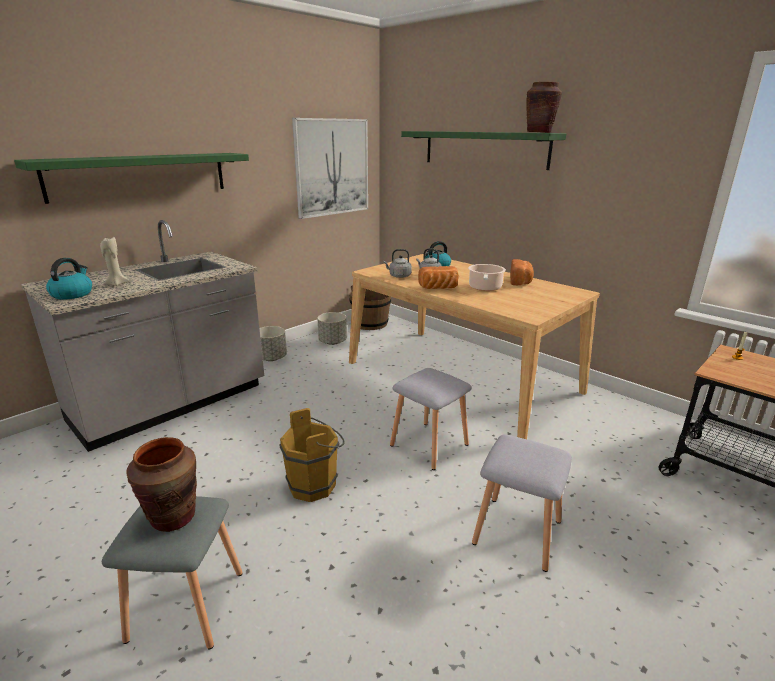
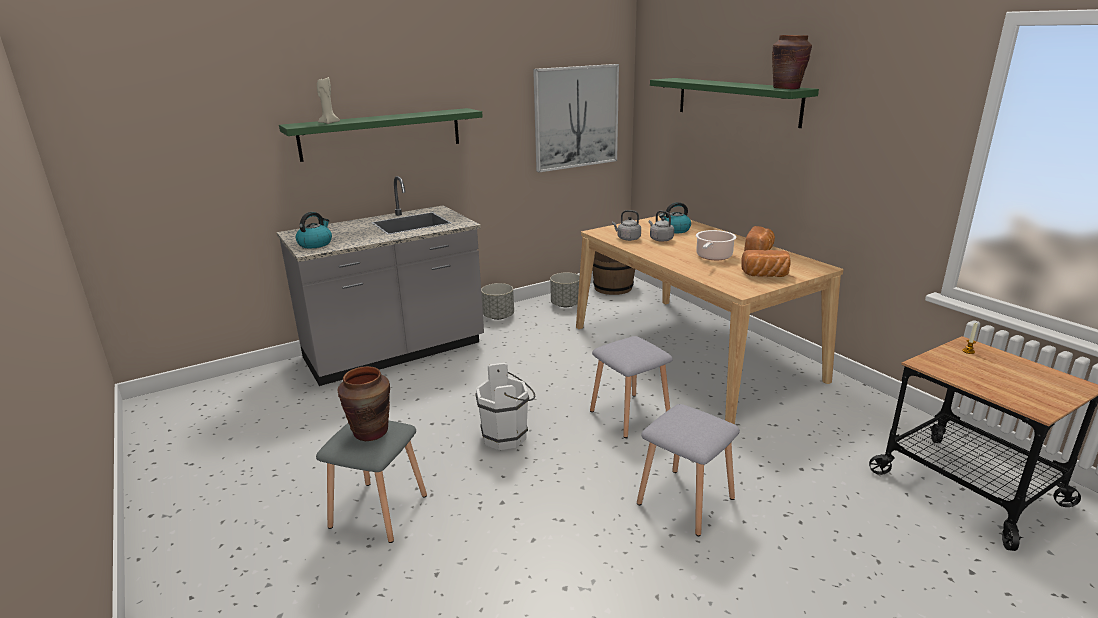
camera: 15 degrees right, 0 degrees up
(117, 284) = (352, 236): beige candle -> beige candle (329, 123)
(316, 485) = (508, 436): brown bucket -> white bucket
(439, 288) = (662, 254): bread -> bread (765, 276)

